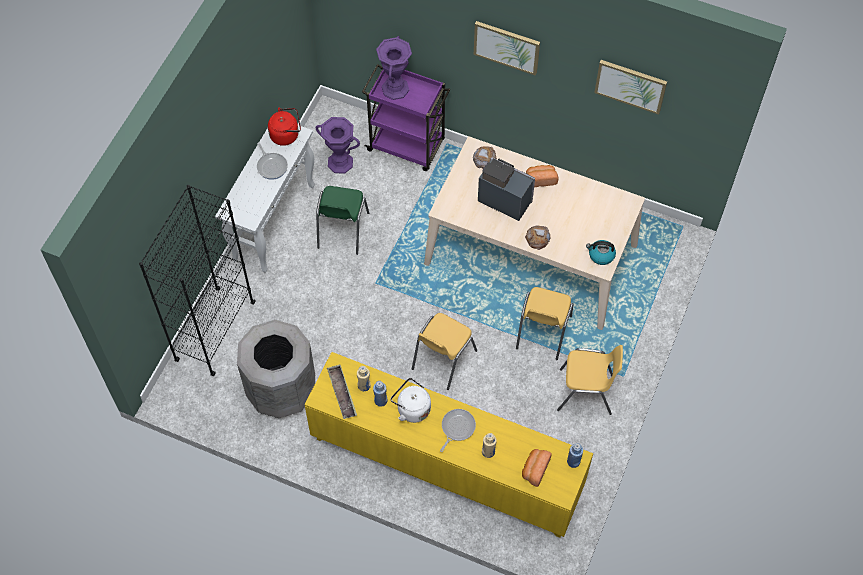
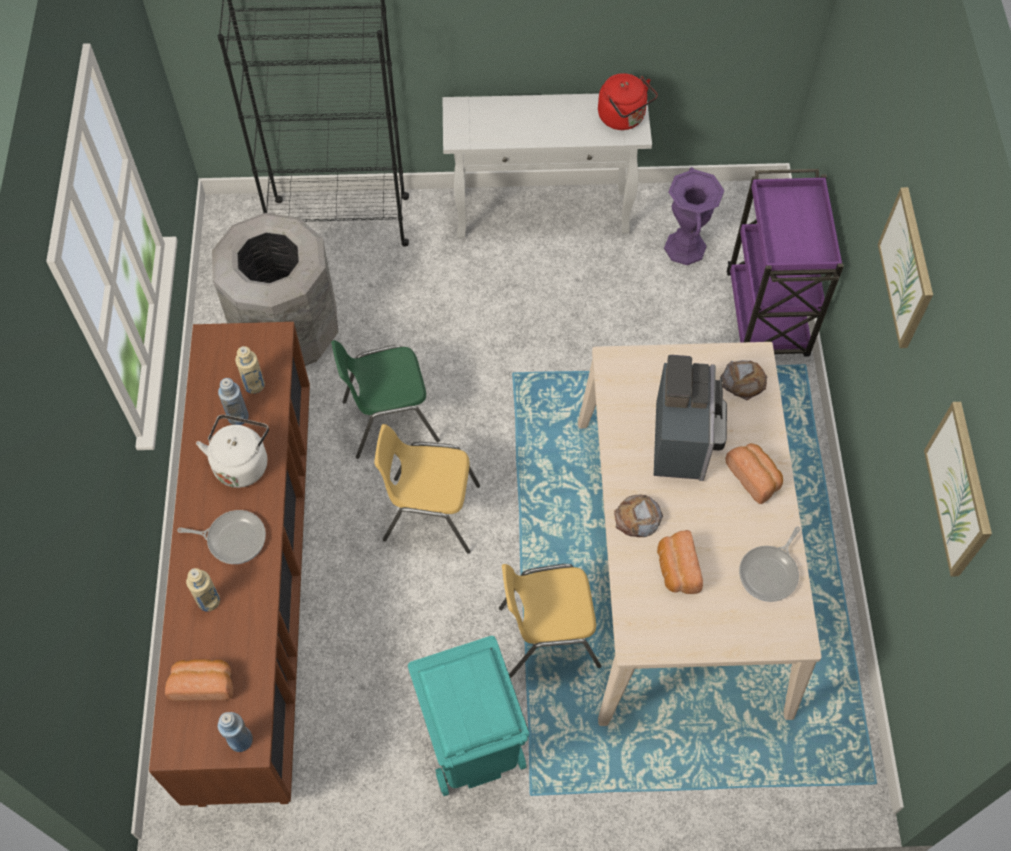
camera: 65 degrees right, 0 degrees up
(271, 166) = (561, 123): frying pan -> frying pan (770, 573)
(342, 231) = (575, 297): green chair -> green chair (389, 420)
(342, 393) = (229, 362): tray -> none
(395, 88) = (791, 211): purple vase -> none
(446, 466) = (255, 590): yellow cabinet -> brown cabinet
(573, 234) = (676, 569): none -> bread
(586, 392) = (471, 746): yellow chair -> turquoise trash can
(601, 255) = (659, 630): kettle -> none

